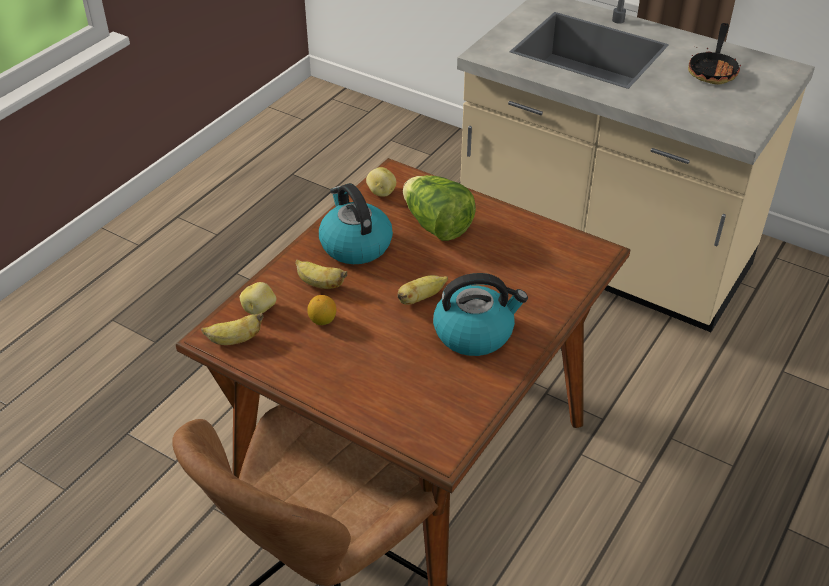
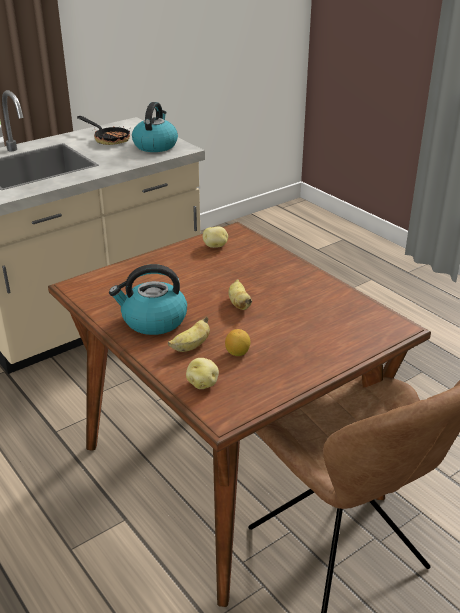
camera: 70 degrees left, 10 degrees down
(234, 340) = (235, 404): banana -> none
(381, 192) = (95, 296): potato -> potato (215, 246)
(436, 226) = (159, 281): lettuce -> none
(475, 332) = (289, 290): kettle -> kettle (155, 145)

